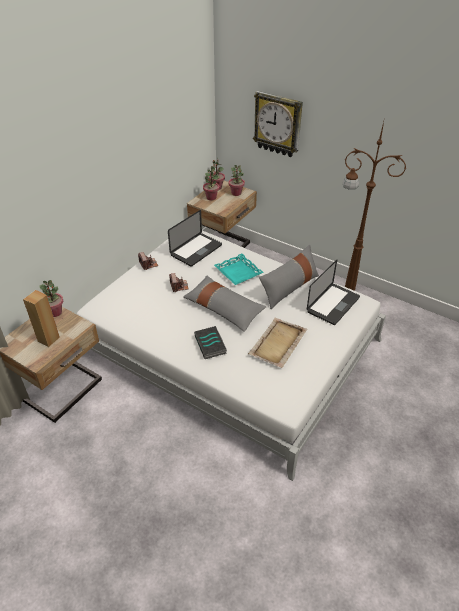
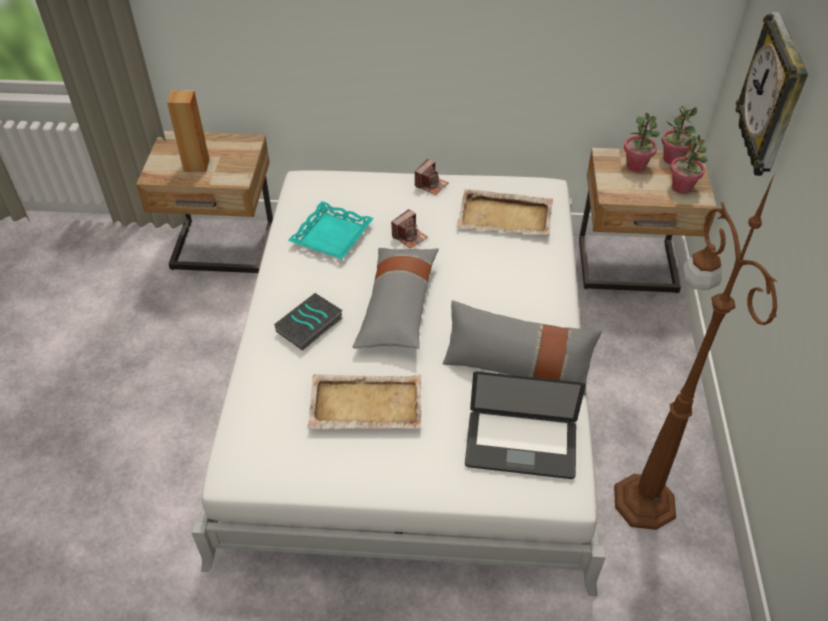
camera: 60 degrees right, 5 degrees up
(55, 312) = (247, 146): potted plant -> none
(196, 250) = (506, 216): laptop -> beige tray
(238, 272) = (497, 286): turquoise tray -> turquoise tray (331, 235)

